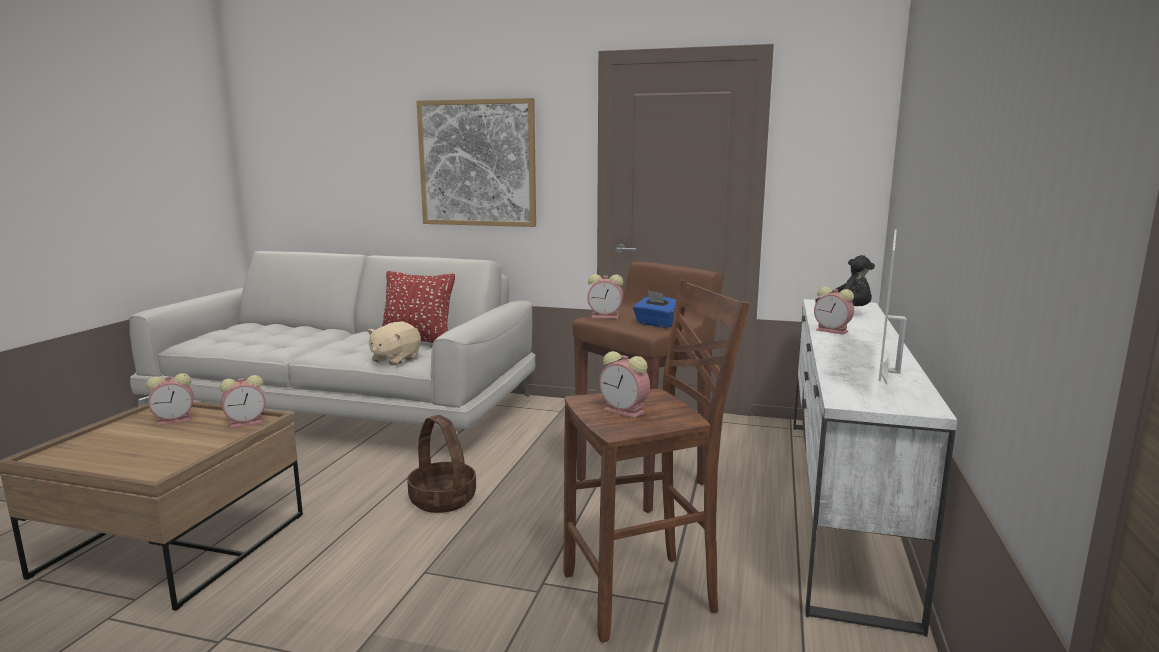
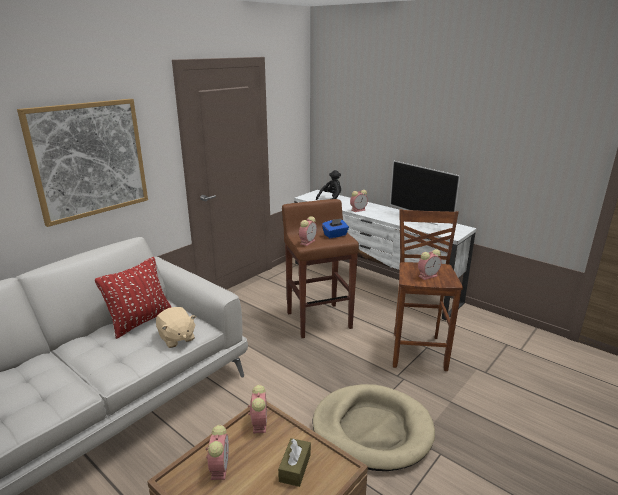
camera: 65 degrees left, 10 degrees up
(166, 451) = (295, 468): none -> brown tissue box
(387, 582) = (372, 429): none -> beige dog bed
(443, 499) = (289, 391): basket -> none

